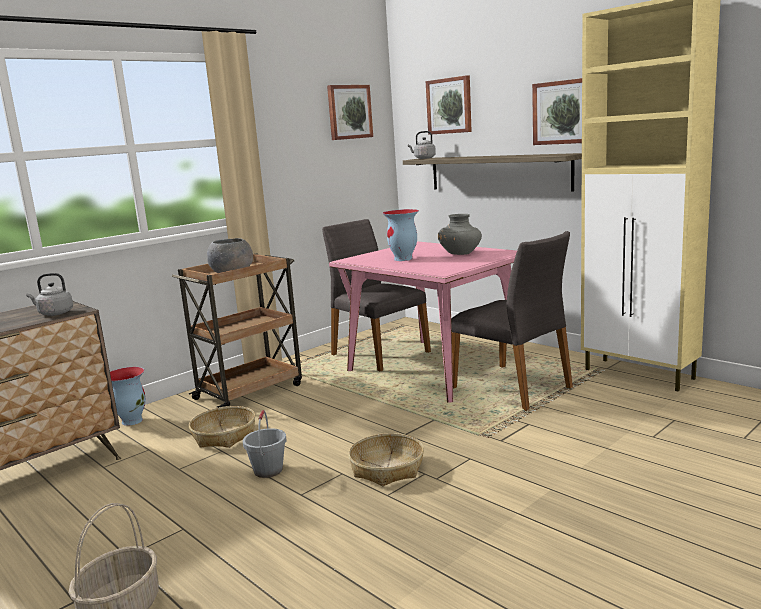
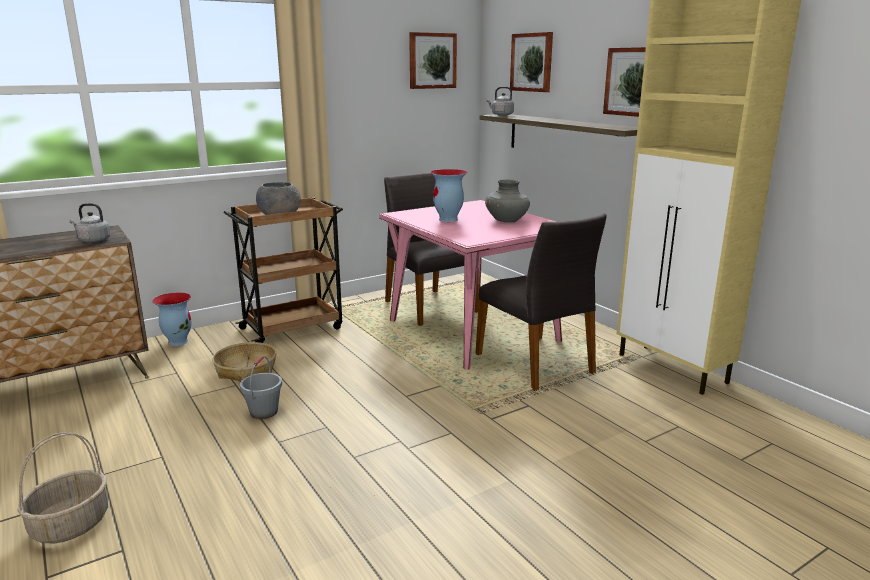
camera: 10 degrees right, 5 degrees up
(387, 468) = (369, 429): basket -> none

